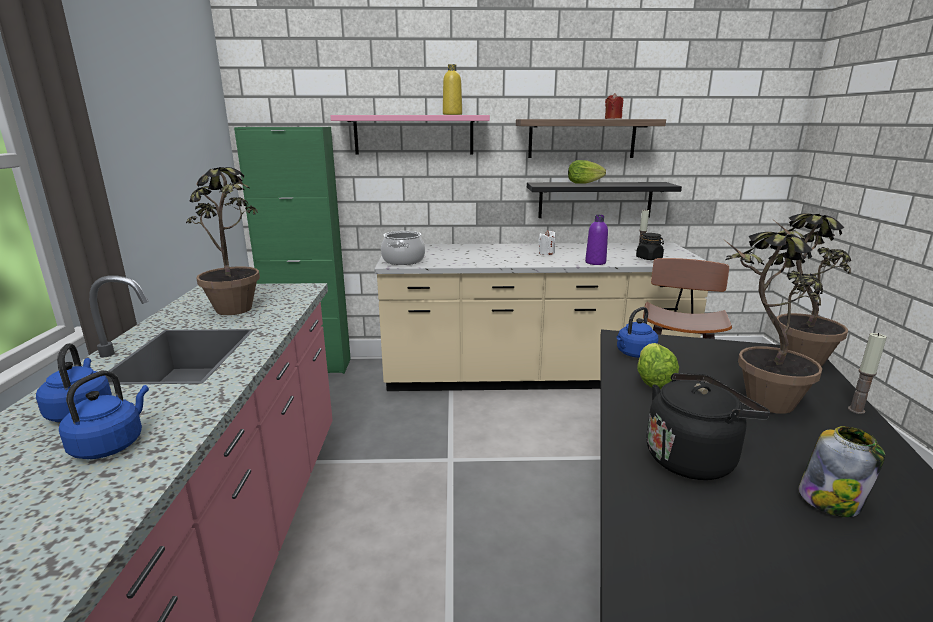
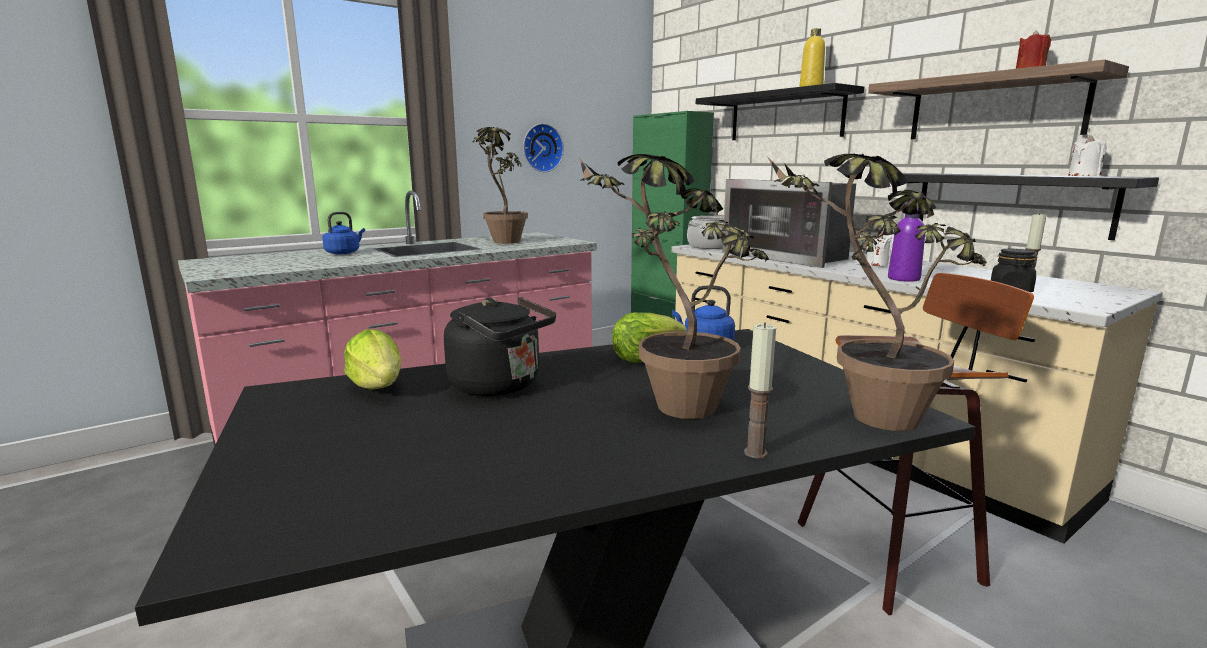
camera: 55 degrees right, 5 degrees down
(111, 444) = (316, 261): blue kettle -> none
(161, 175) = (541, 148): none -> wall clock
(414, 135) = (785, 116): pink shelf -> black shelf
(484, 258) = (788, 256): none -> microwave
(583, 183) = (976, 174): lettuce -> lettuce (378, 387)
(641, 183) = (1084, 175): none -> white candle
(830, 500) = (482, 441): jar -> none

